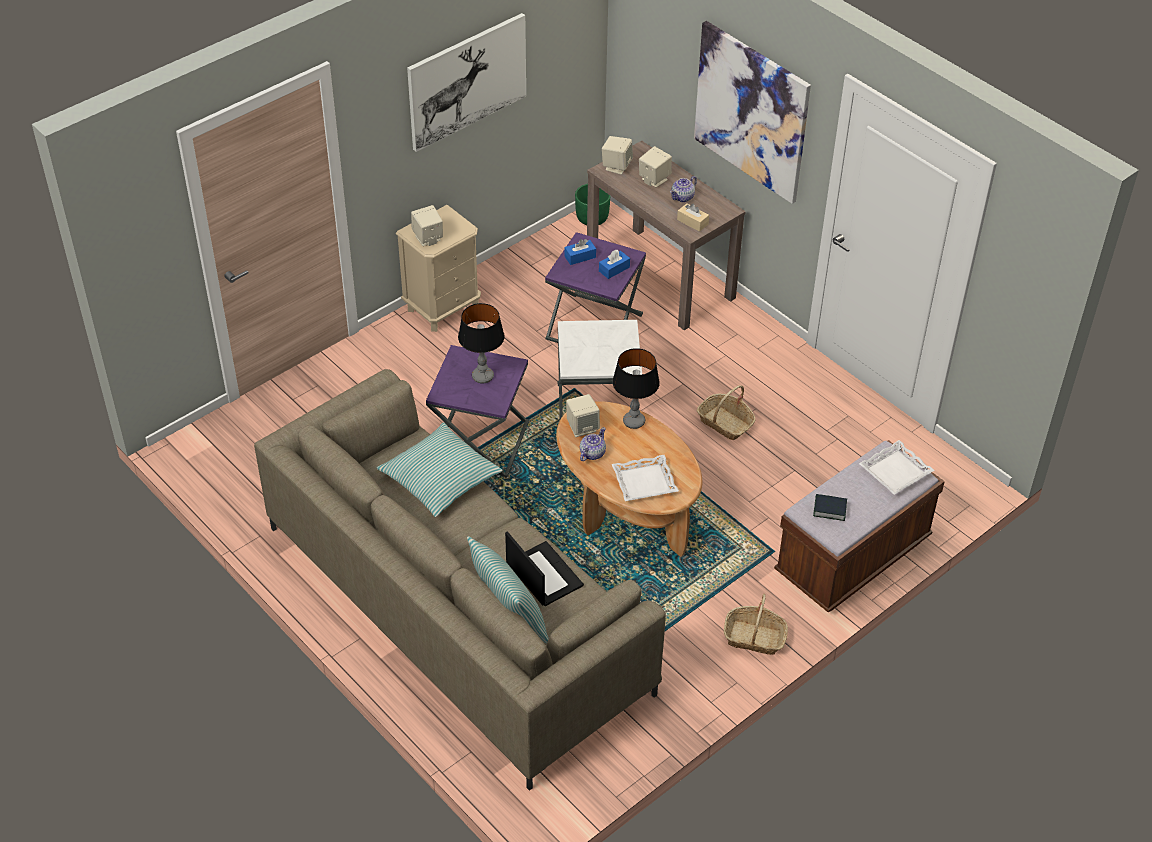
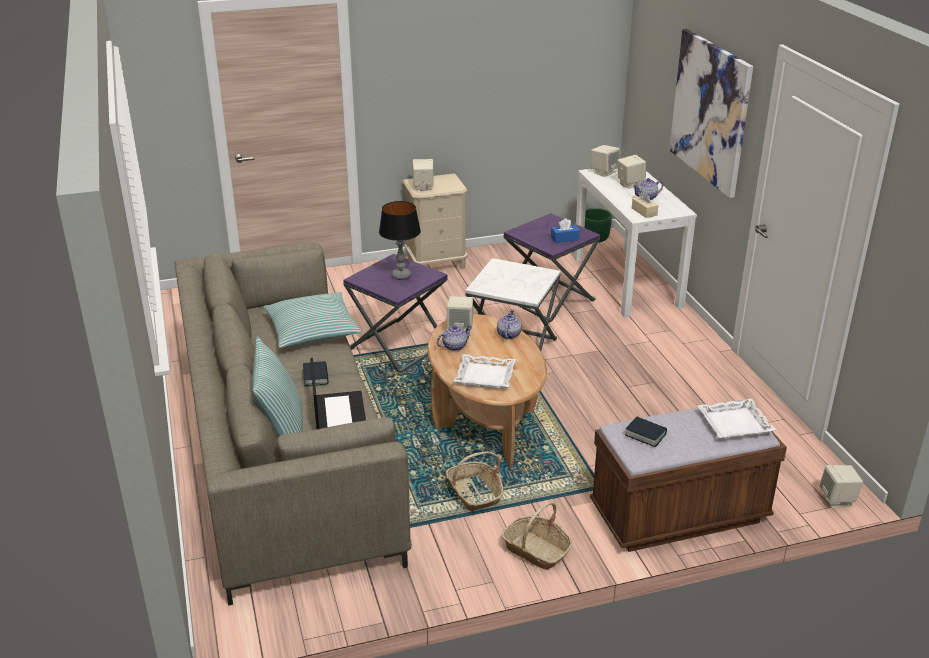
camera: 25 degrees right, 15 degrees down
(467, 81) = (482, 62): picture -> none
(488, 537) = (316, 377): none -> book
(580, 257) = (542, 226): blue tissue box -> none
(633, 422) = (508, 335): table lamp -> teapot
(661, 277) = (627, 282): brown console table -> white console table
(725, 423) = (619, 385): basket -> basket (474, 493)
(971, 495) = (837, 499): none -> beige speaker

